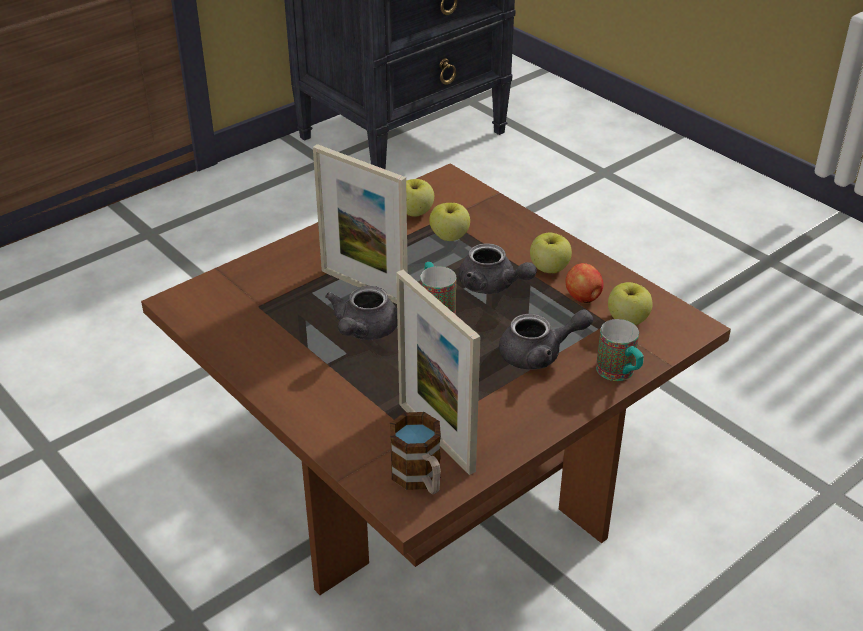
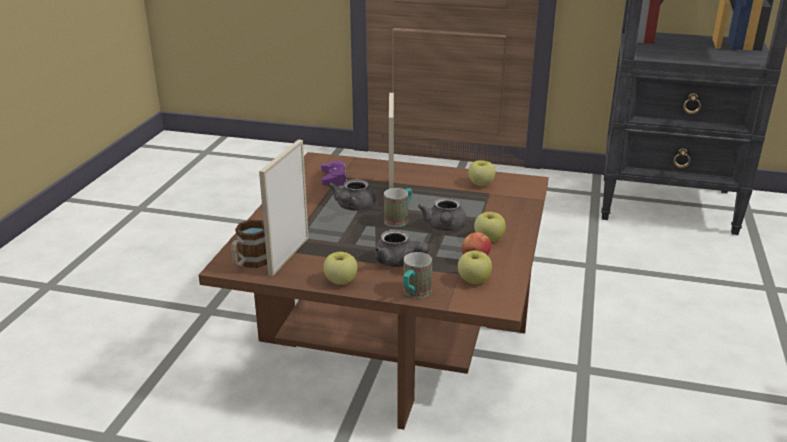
camera: 55 degrees right, 10 degrees down
(260, 312) = (334, 178): none -> purple game controller
(363, 331) = (353, 207): grey teapot -> grey teapot turned 60 degrees counterclockwise
(449, 237) = (473, 200): apple -> apple (340, 281)

